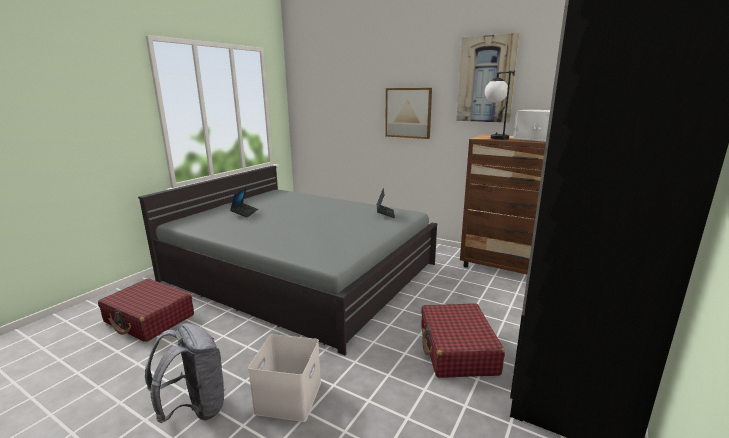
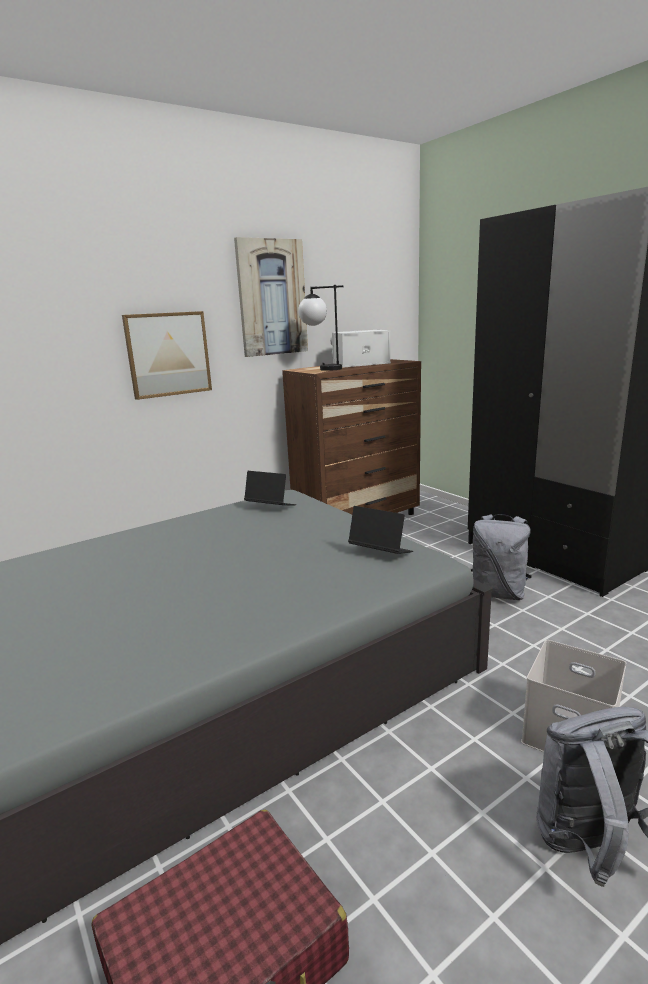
camera: 65 degrees left, 0 degrees up
(244, 213) = (85, 620): laptop -> laptop (380, 553)
(457, 350) = (498, 593): red suitcase -> grey backpack

